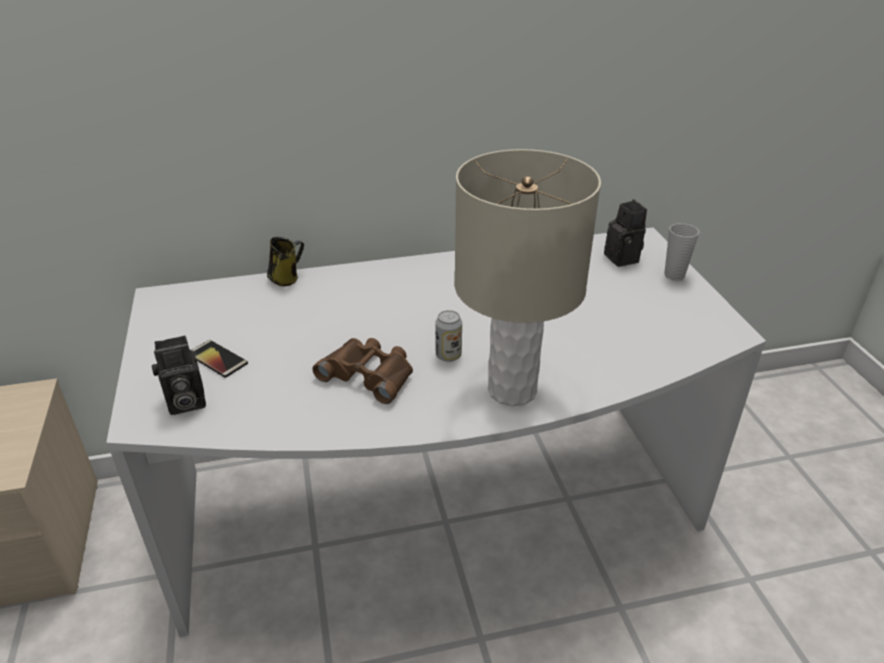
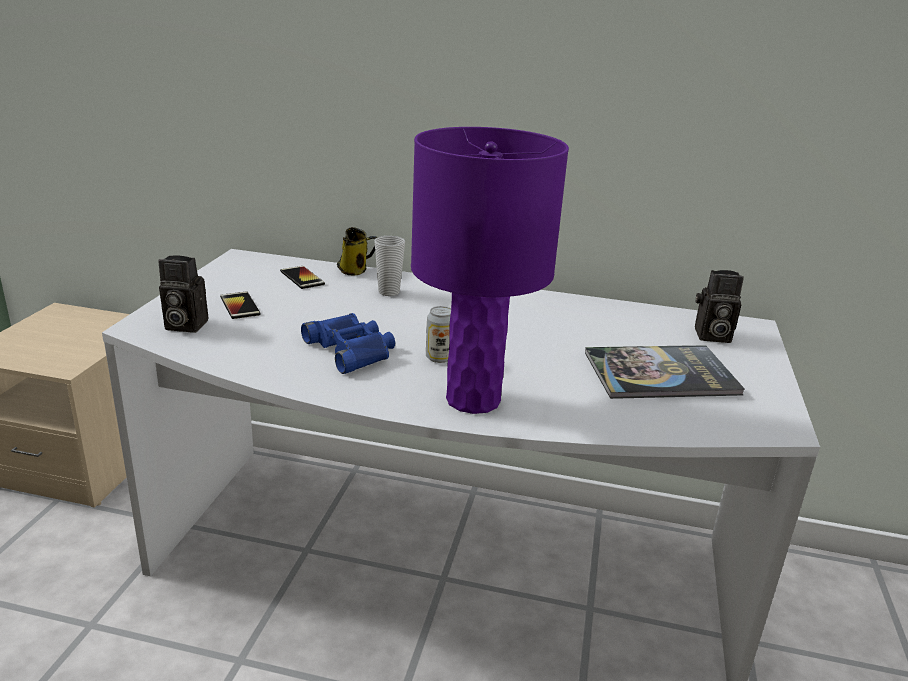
camera: 25 degrees right, 10 degrees down
(245, 304) = (302, 278): none -> phone
(369, 374) = (351, 350): brown binoculars -> blue binoculars
(512, 389) = (474, 399): beige table lamp -> purple table lamp
(620, 311) = (660, 374): none -> book
(624, 259) = (711, 336): camera -> camera turned 90 degrees clockwise
(674, 275) = (758, 363): cup -> cup (389, 292)

